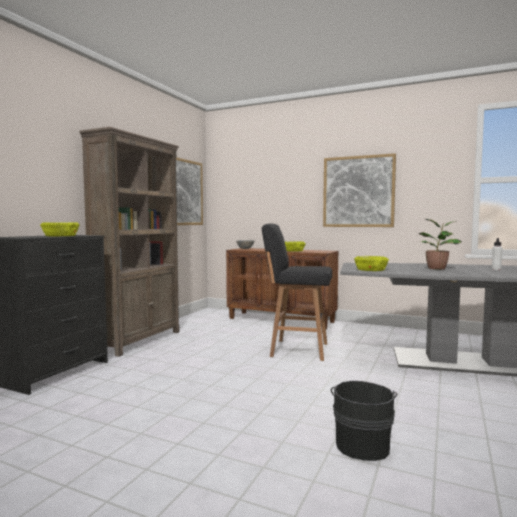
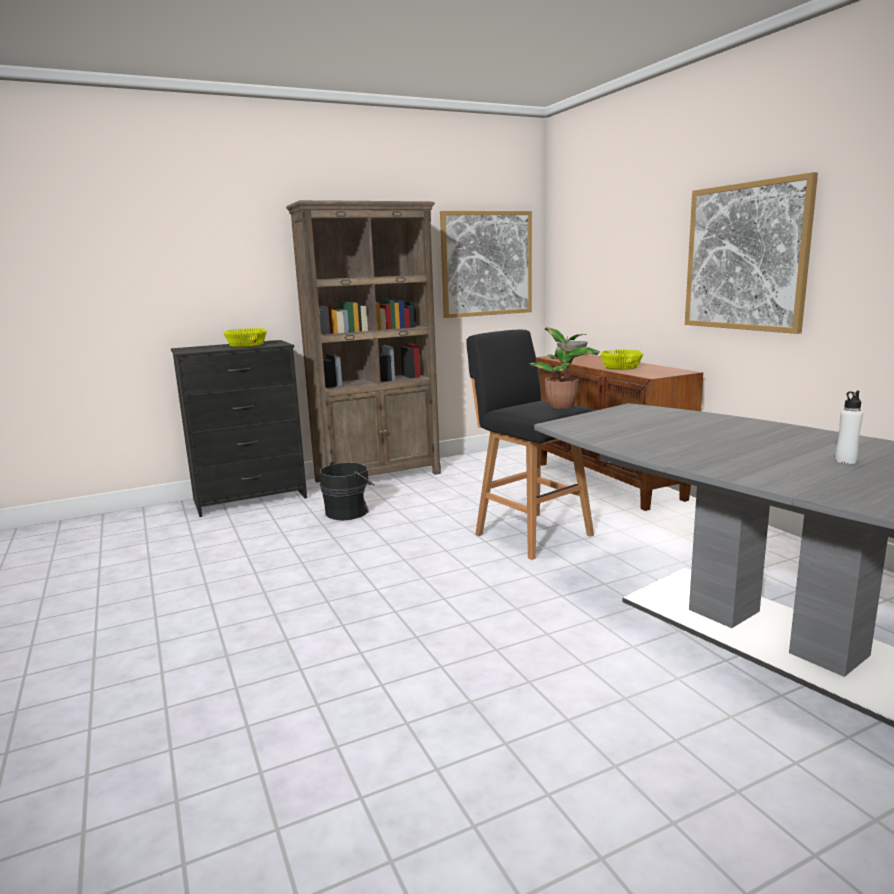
camera: 40 degrees right, 10 degrees up
(362, 444) = (349, 677): black bucket -> black bucket (349, 512)
(370, 269) = (592, 427): yellow bowl -> none
(437, 268) = (729, 440): potted plant -> potted plant (563, 406)

